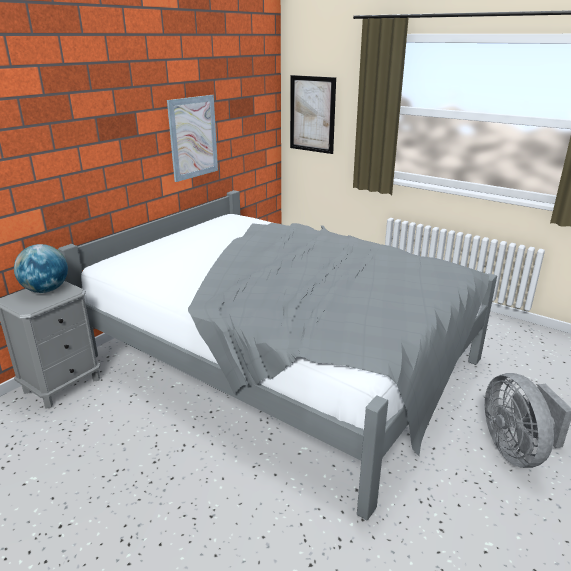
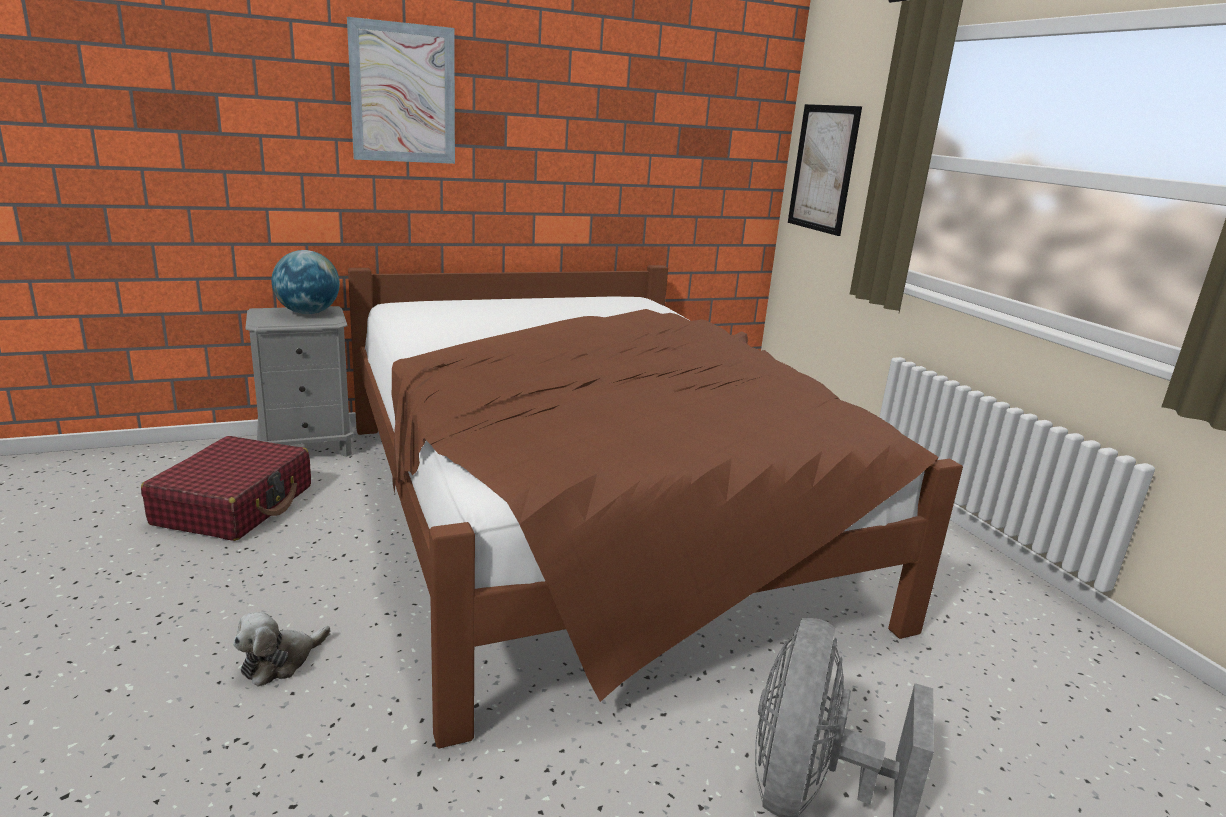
camera: 30 degrees right, 5 degrees down
(68, 446) = (235, 505): none -> red suitcase
(193, 137) = (601, 169): picture -> picture (403, 94)
(233, 524) = (280, 661): none -> plush toy
(284, 359) = (588, 514): grey bed -> brown bed

